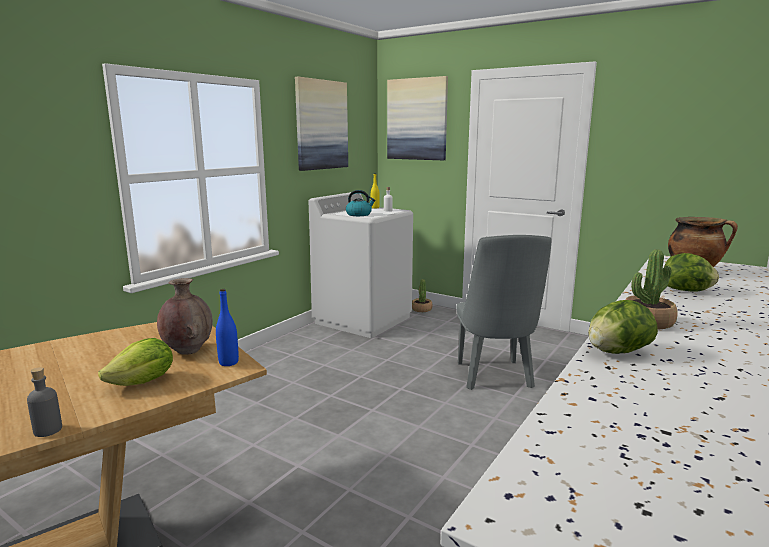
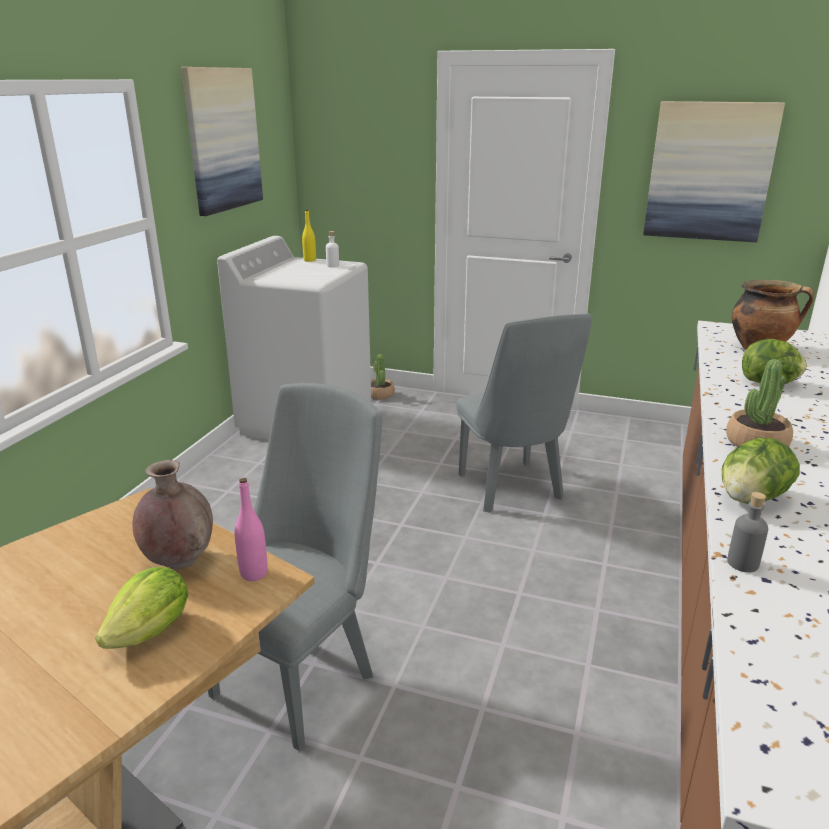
camera: 15 degrees left, 10 degrees up
(48, 430) = (66, 747): grey bottle -> grey bottle (742, 563)
(228, 362) = (254, 573): blue bottle -> pink bottle
(286, 471) = (301, 675): none -> grey chair
(359, 214) = (298, 277): kettle -> none
(417, 119) = (356, 122): picture -> picture (709, 172)

